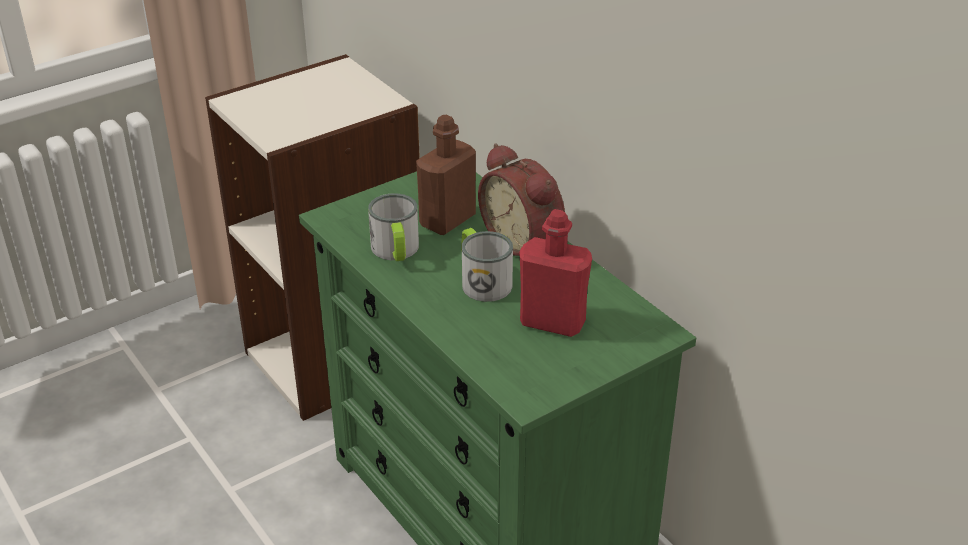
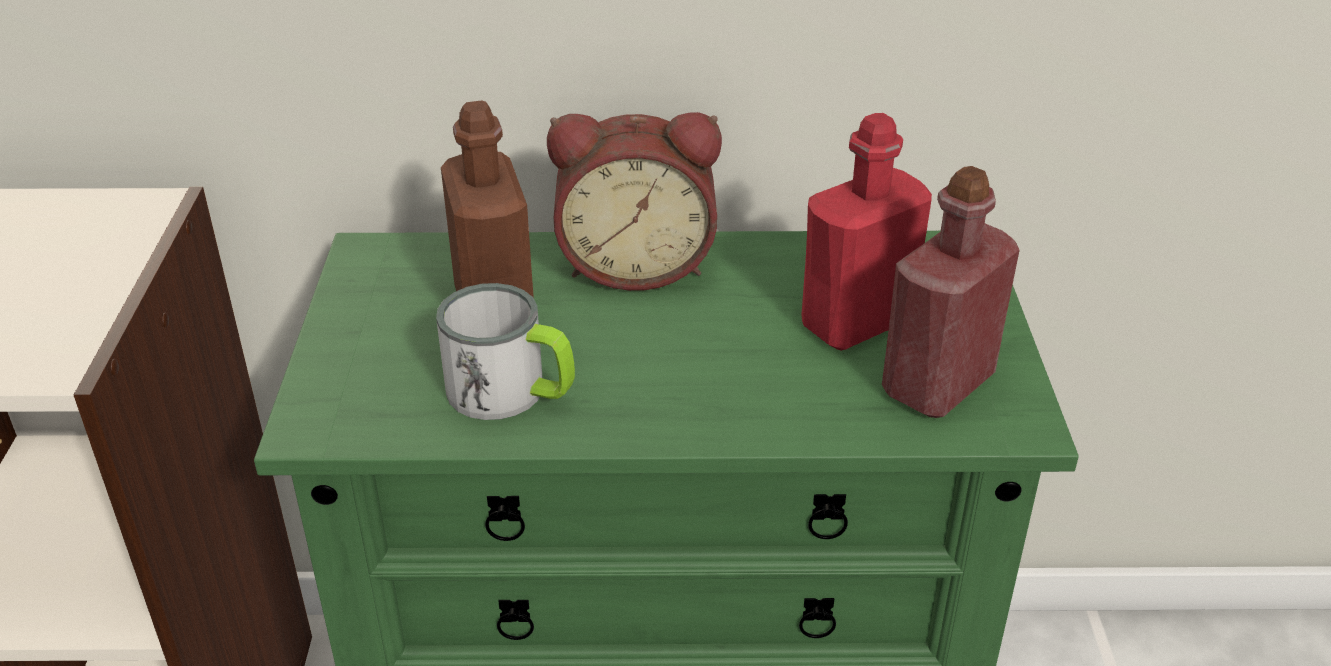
camera: 55 degrees left, 0 degrees up
(482, 280) = (688, 342): mug -> none
(530, 364) = (937, 384): none -> red bottle

